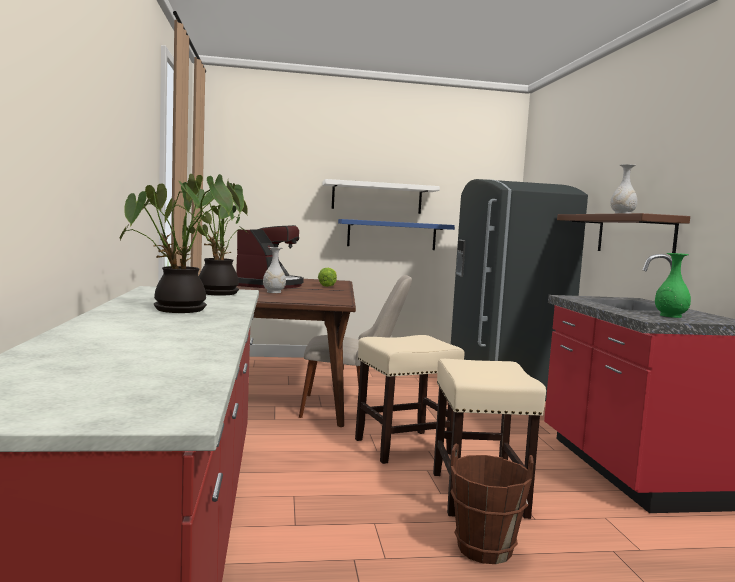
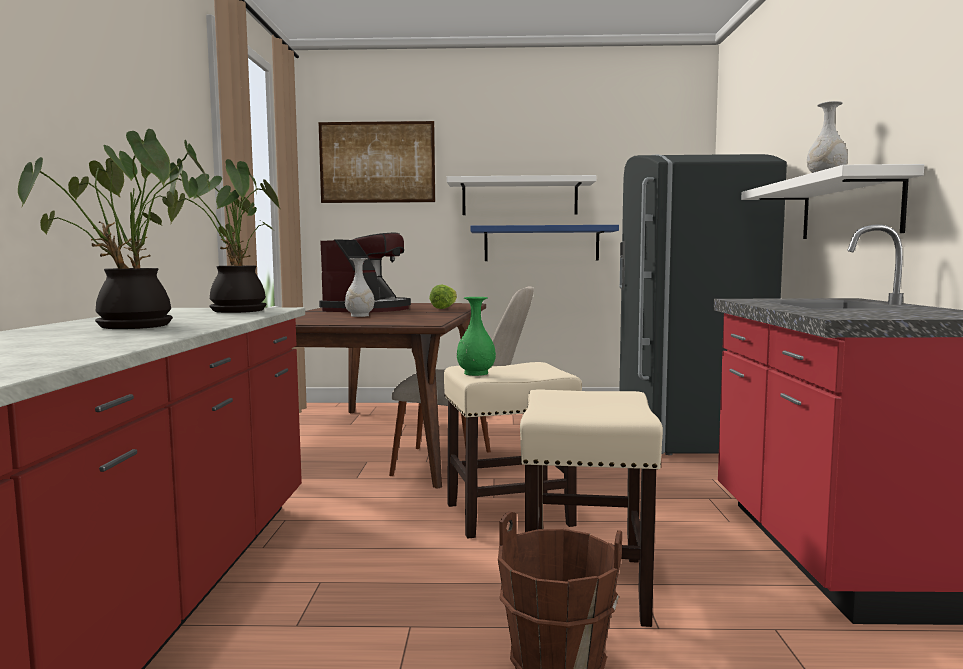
camera: 10 degrees right, 0 degrees up
(264, 161) = (377, 162): none -> picture
(634, 235) = (849, 208): brown shelf -> white shelf
(670, 316) = (881, 312): green vase -> green vase (476, 373)

